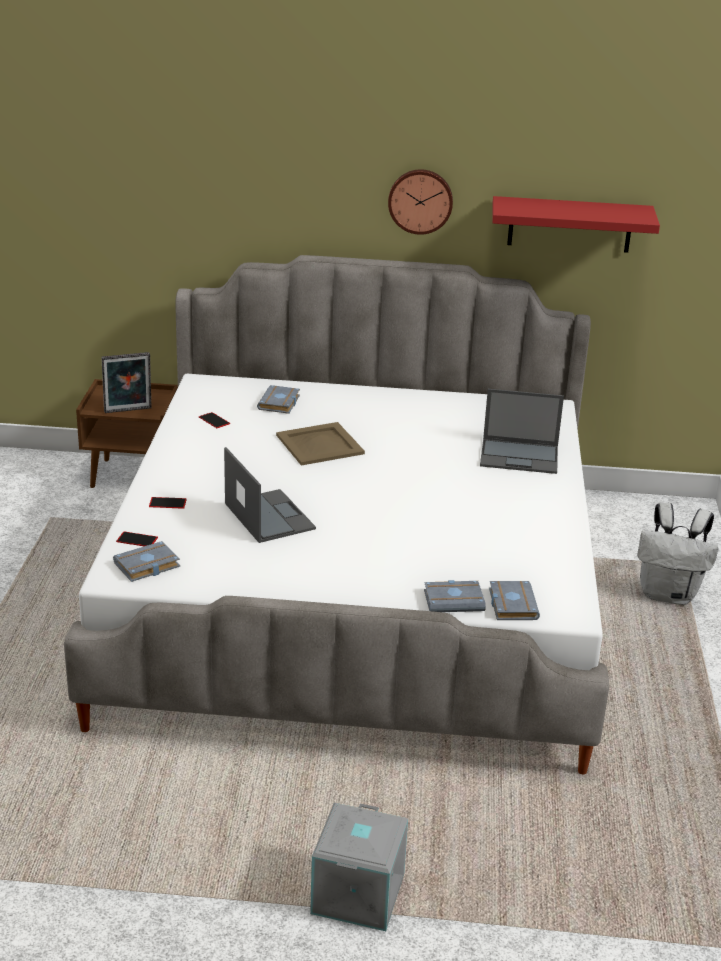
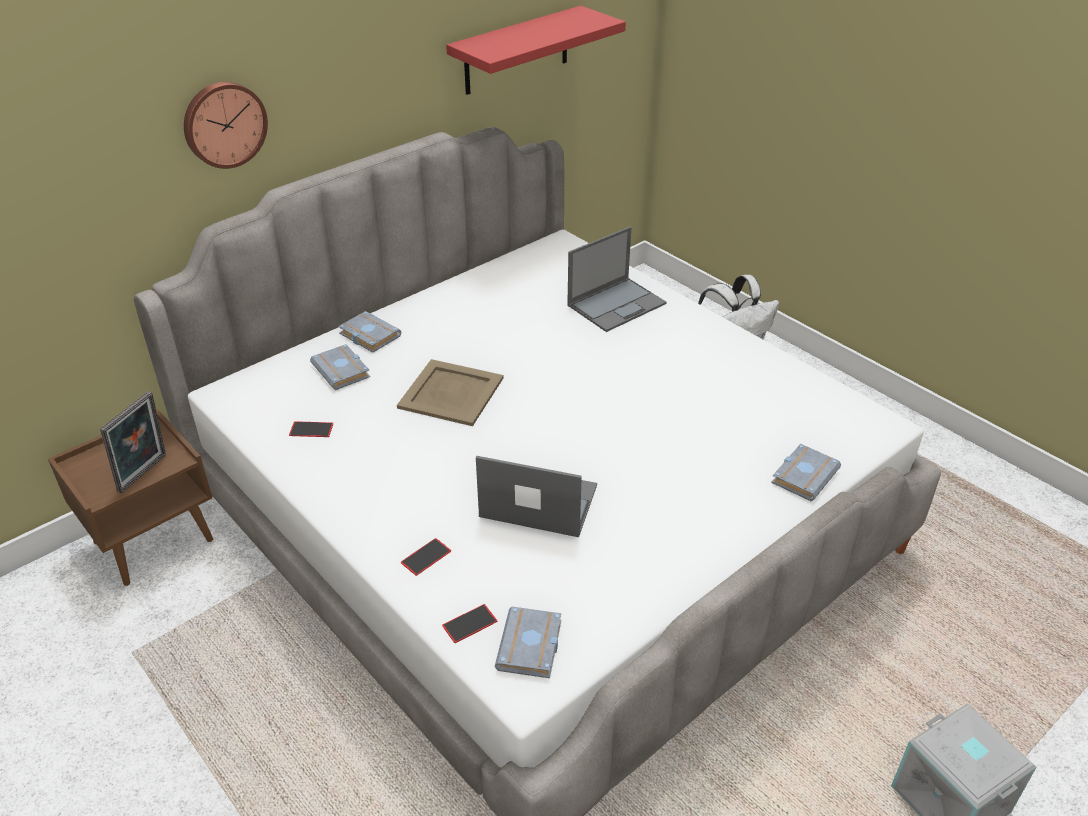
camera: 45 degrees left, 10 degrees up
(420, 201) = (377, 76): wall clock -> wall clock (224, 124)
(511, 604) = (839, 448): grey book -> grey book (368, 335)

